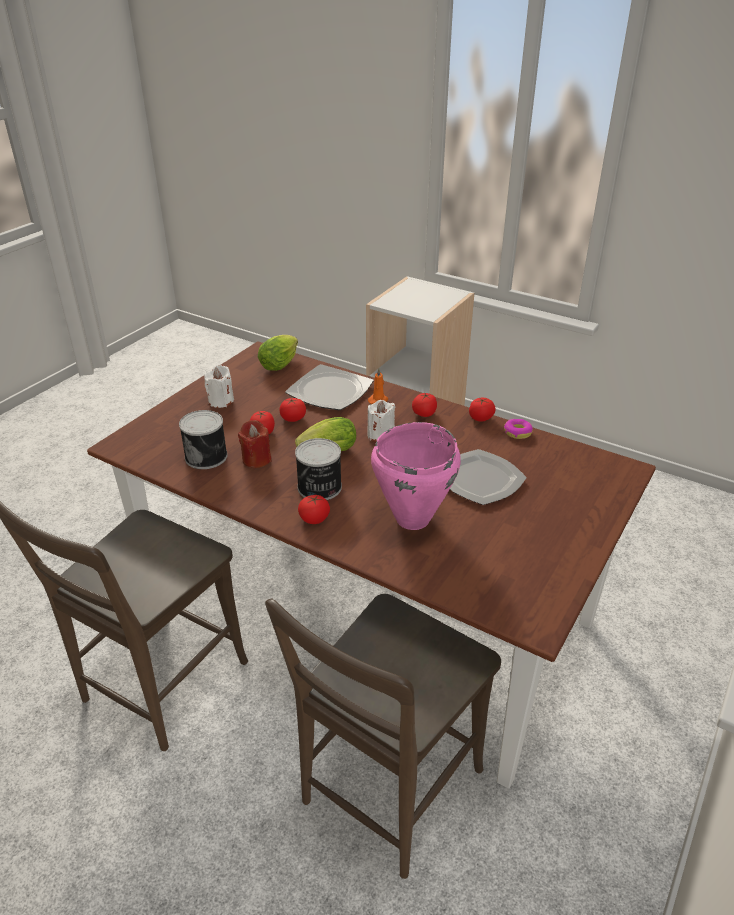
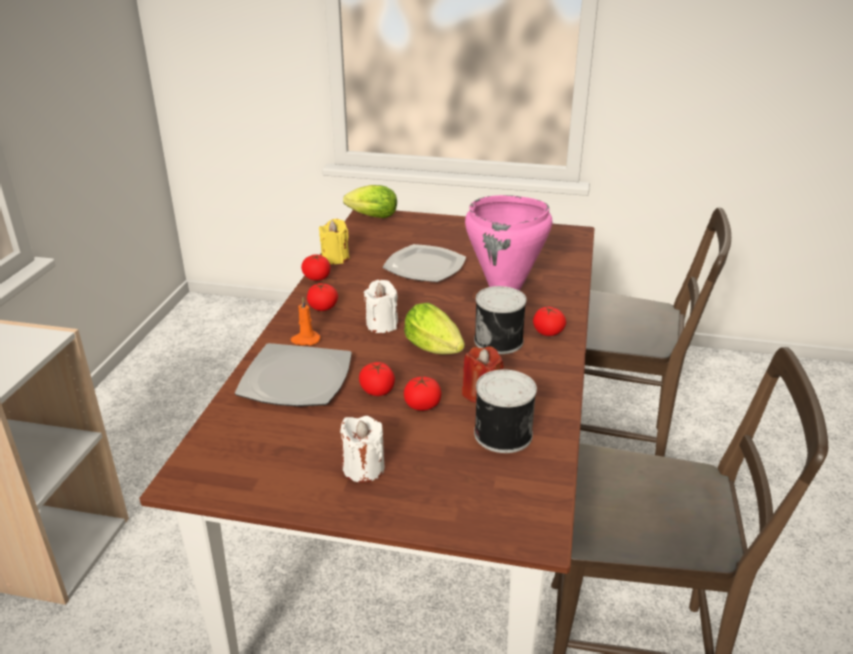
camera: 110 degrees left, 5 degrees down
(281, 364) = (226, 443): lettuce -> lettuce (370, 216)
(517, 432) = (335, 258): donut -> yellow candle

